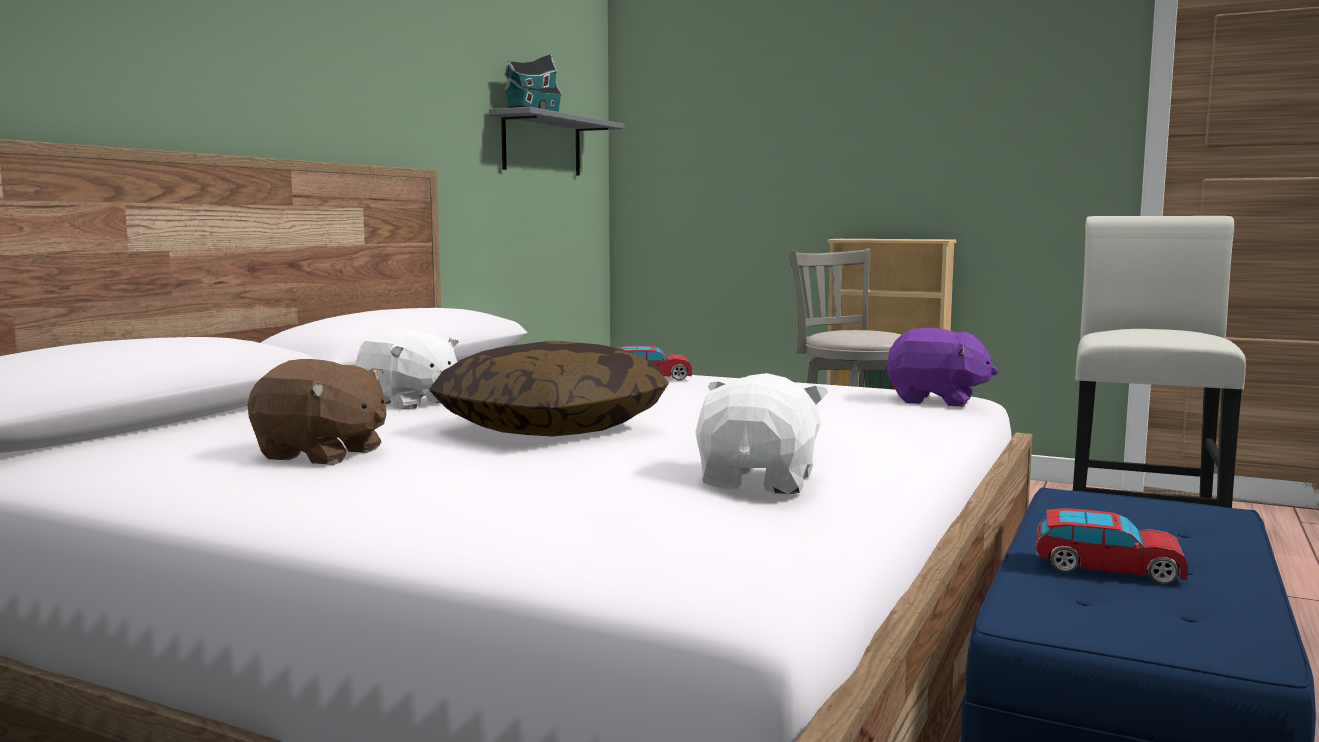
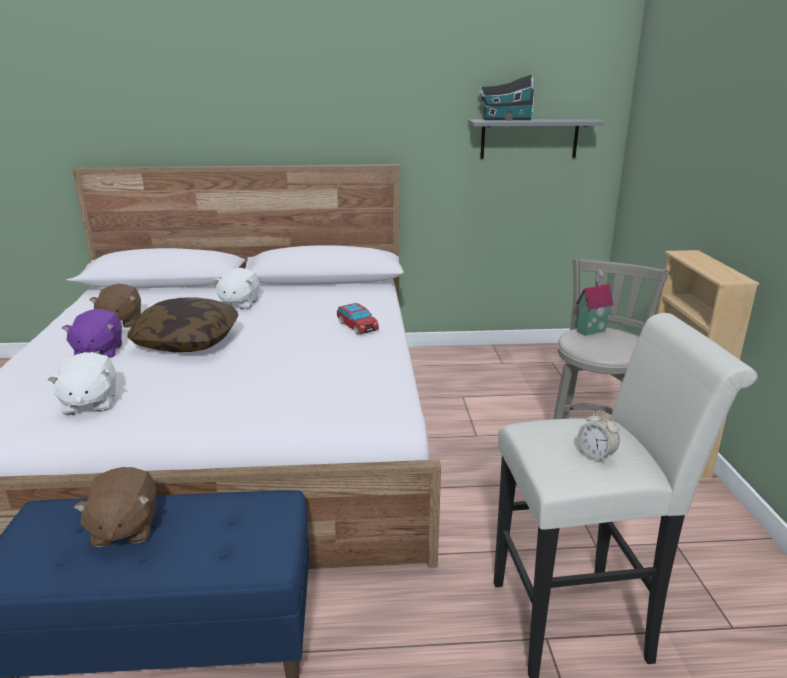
camera: 60 degrees right, 15 degrees up
(760, 482) = (89, 403): white plush toy -> white plush toy turned 90 degrees clockwise
(832, 332) = (590, 330): none -> toy house
(936, 401) = (358, 410): purple plush toy -> purple plush toy (98, 352)
(1107, 569) = (124, 529): toy car -> brown plush toy
(1180, 331) = (596, 455): none -> alarm clock

